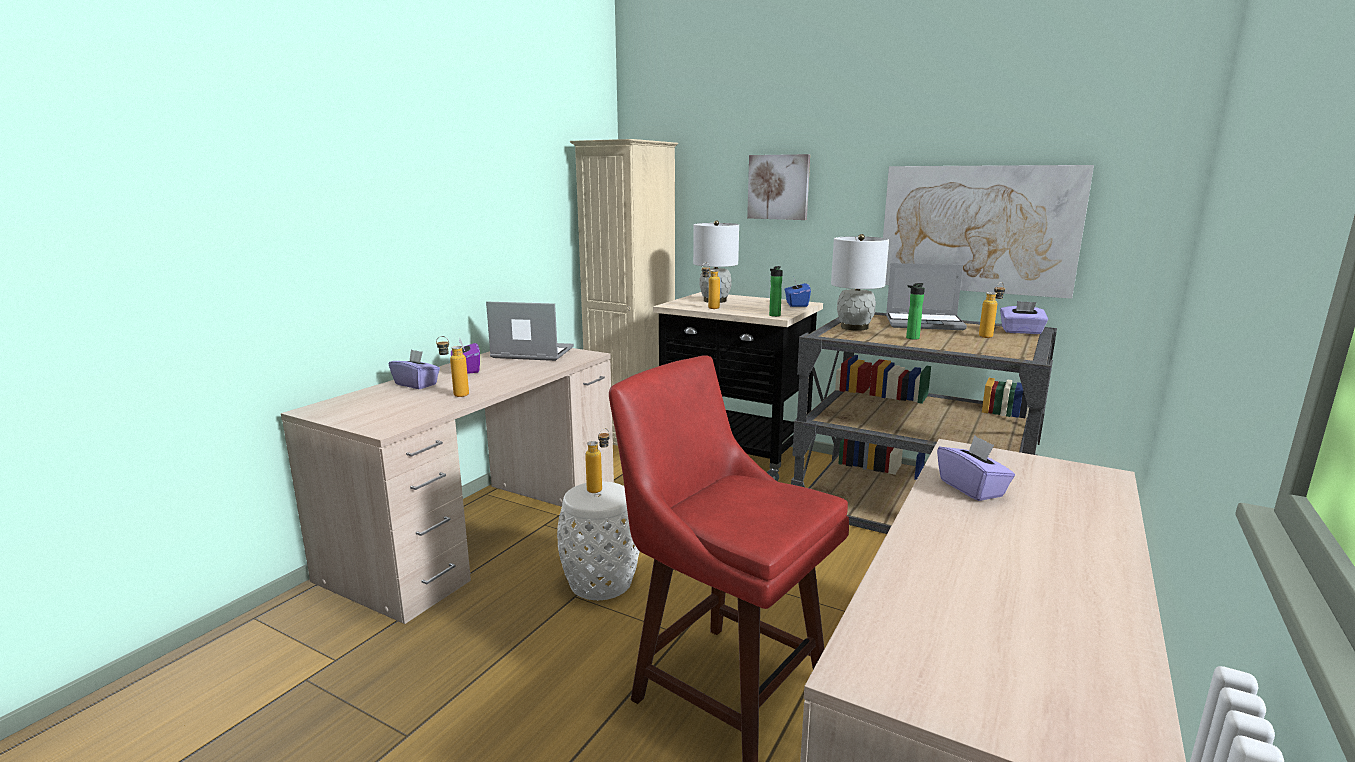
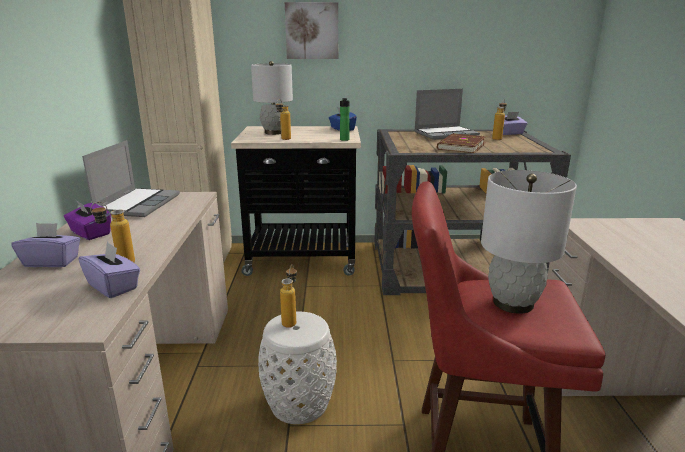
camera: 30 degrees left, 5 degrees up
(531, 353) = (138, 204): laptop -> laptop turned 120 degrees clockwise
(854, 327) = (408, 142): white table lamp -> white table lamp (512, 303)
(911, 338) = (460, 146): bottle -> brown book
(972, 488) = (636, 251): purple tissue box -> purple tissue box (113, 286)
(978, 229) = (468, 61): picture -> none

